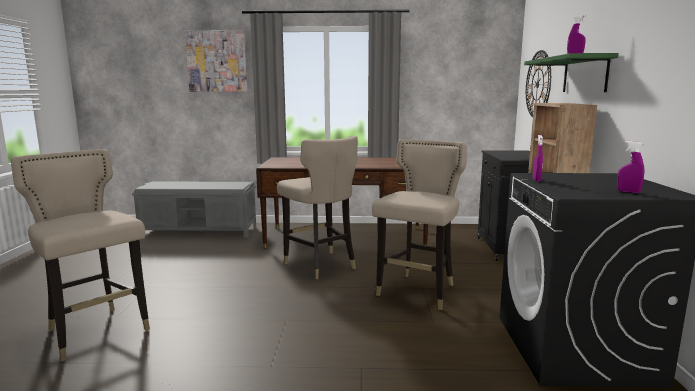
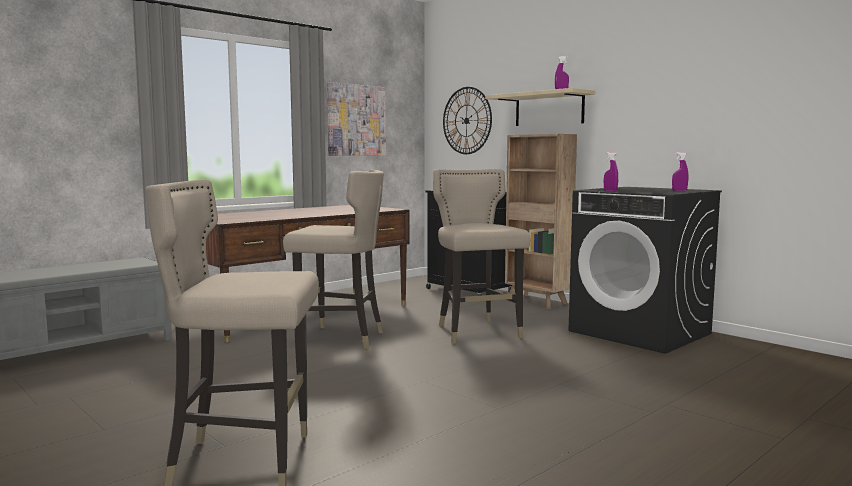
camera: 45 degrees left, 5 degrees down
(217, 61) = (66, 67): picture -> picture (356, 120)
(585, 74) = (549, 109): green shelf -> beige shelf

